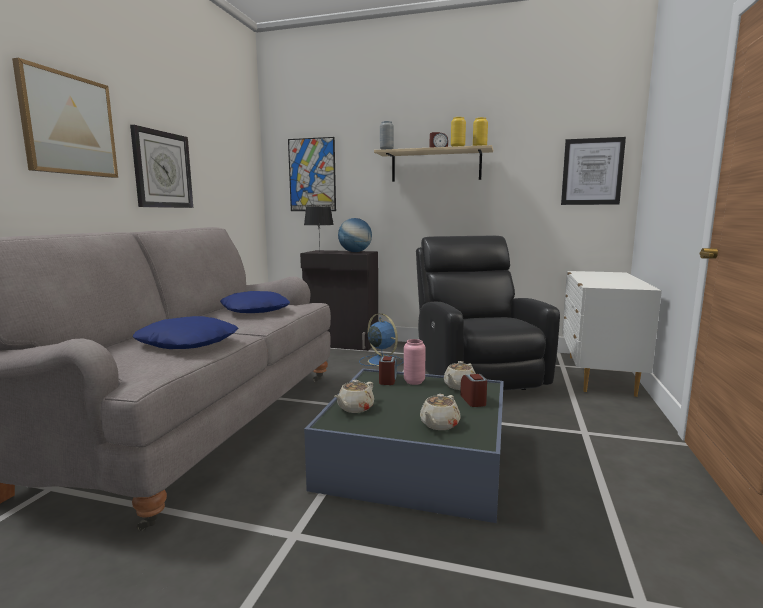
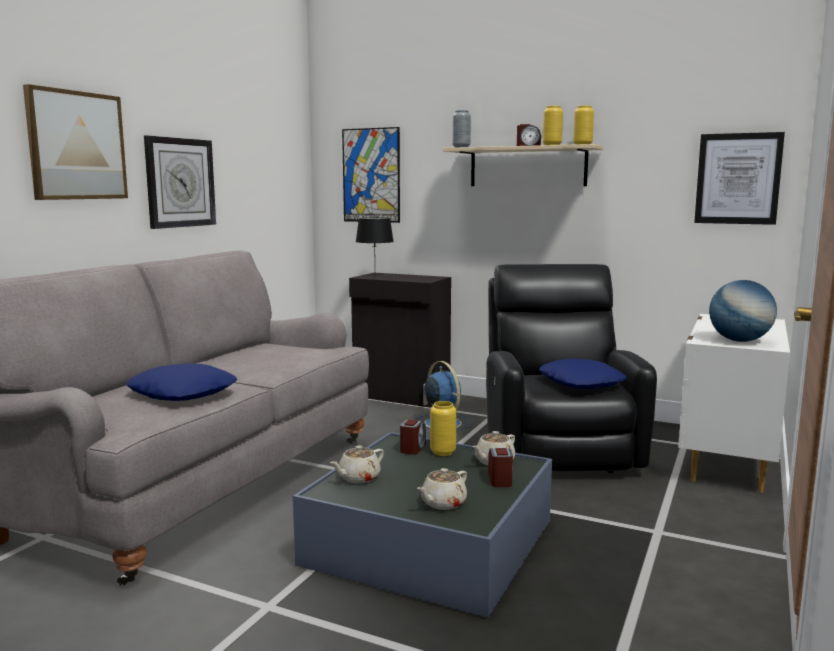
camera: 10 degrees right, 0 degrees up
(255, 310) = (273, 354): blue pillow -> blue pillow (581, 383)
(355, 252) = (419, 278): globe -> globe (739, 341)
(414, 382) = (443, 452): pink vase -> yellow vase

